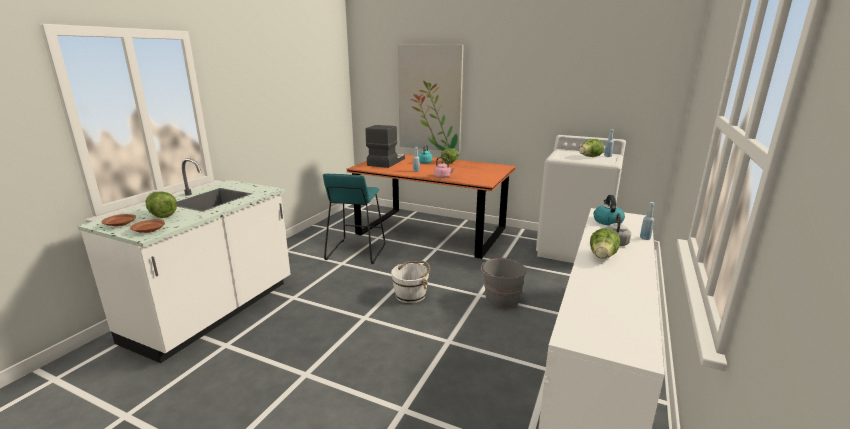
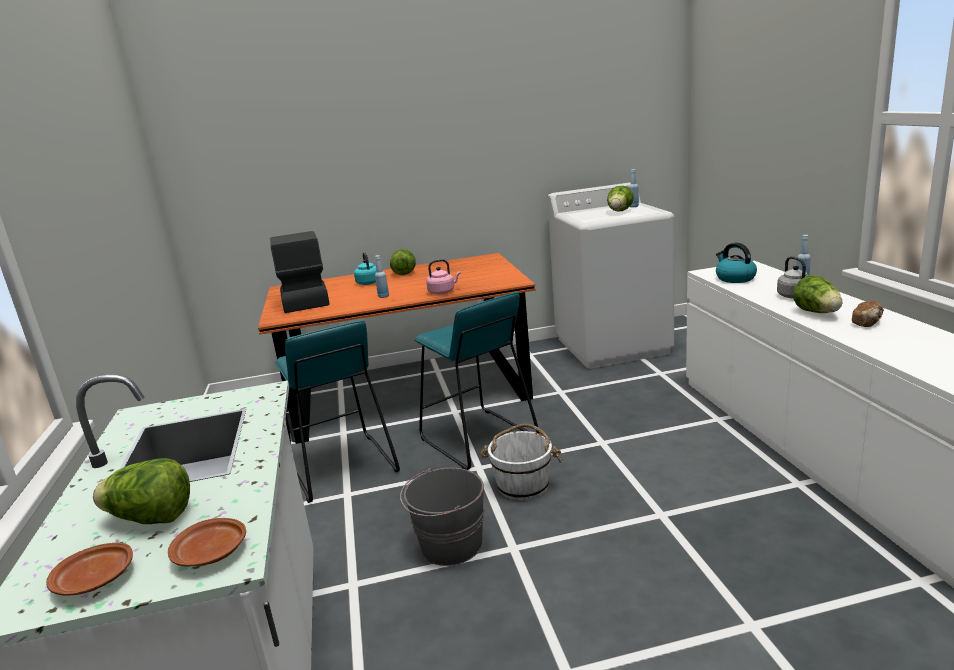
camera: 35 degrees left, 0 degrees up
(425, 265) = (477, 439): none -> turquoise stool
(430, 98) = (333, 176): picture -> none
(501, 299) = (634, 435): grey bucket -> grey bucket (450, 546)
(618, 274) = (867, 322): none -> bread

